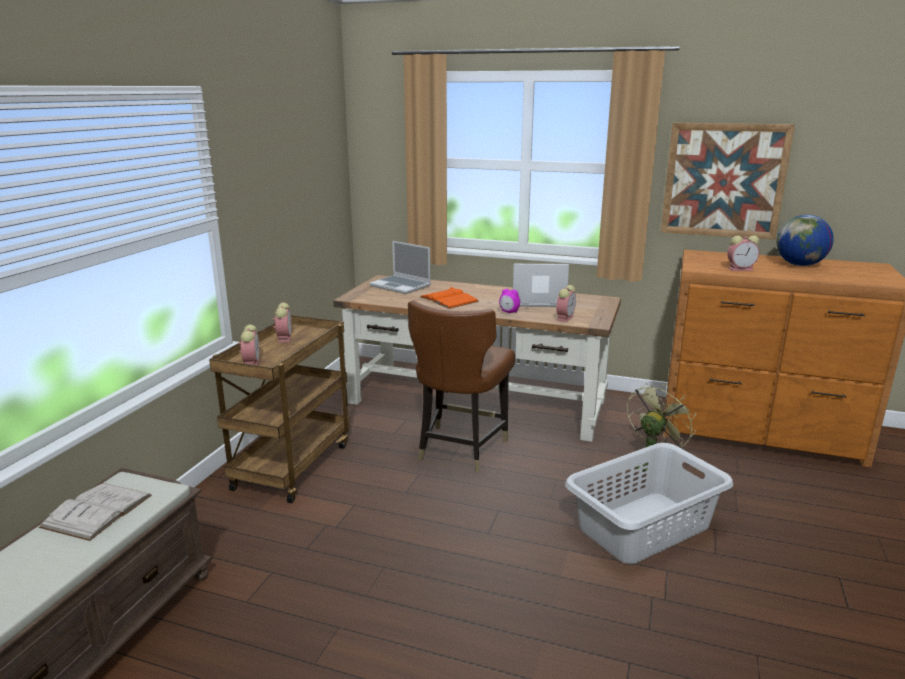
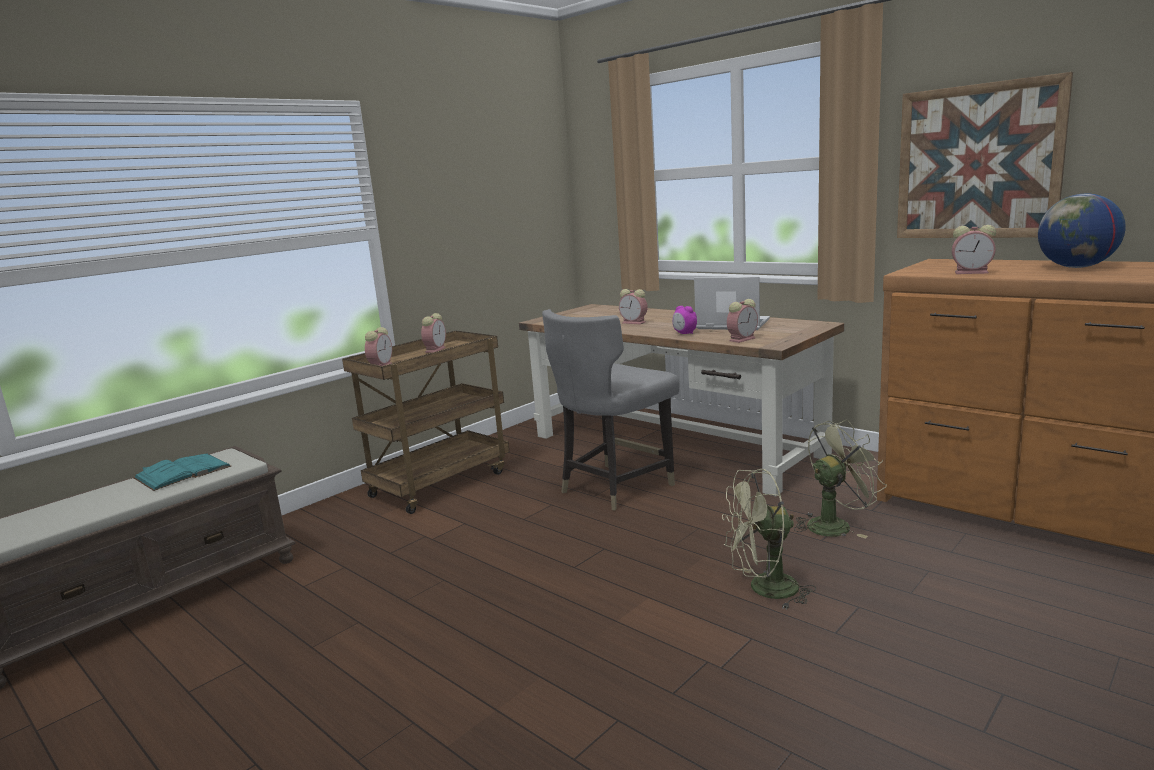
camera: 25 degrees right, 5 degrees down
(97, 511) = (182, 472): white book -> turquoise book
(401, 286) = (601, 312): laptop -> none
(449, 299) = (635, 322): orange book -> alarm clock
(460, 449) = (614, 487): brown chair -> grey chair
(645, 527) = (764, 590): grey laundry basket -> green fan

